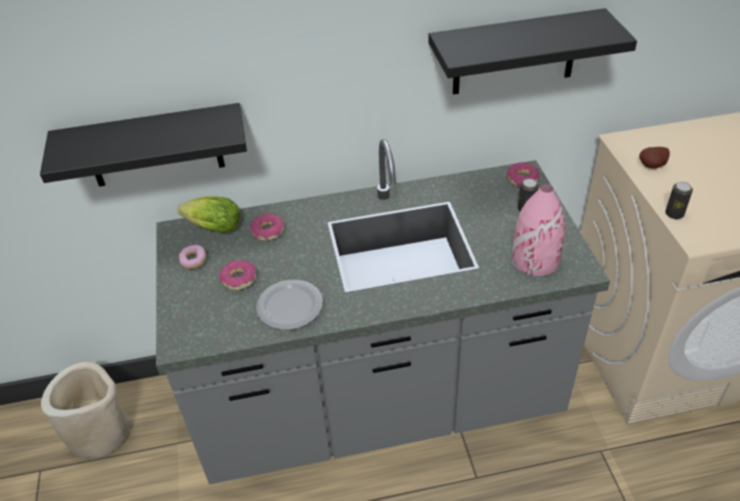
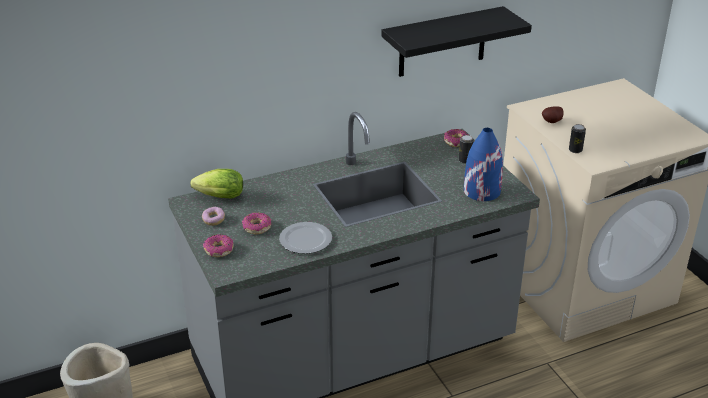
camera: 15 degrees left, 10 degrees down
(154, 146) = (173, 130): black shelf -> none
(268, 232) = (266, 195): donut -> donut (218, 250)
(535, 259) = (481, 191): pink vase -> blue vase

